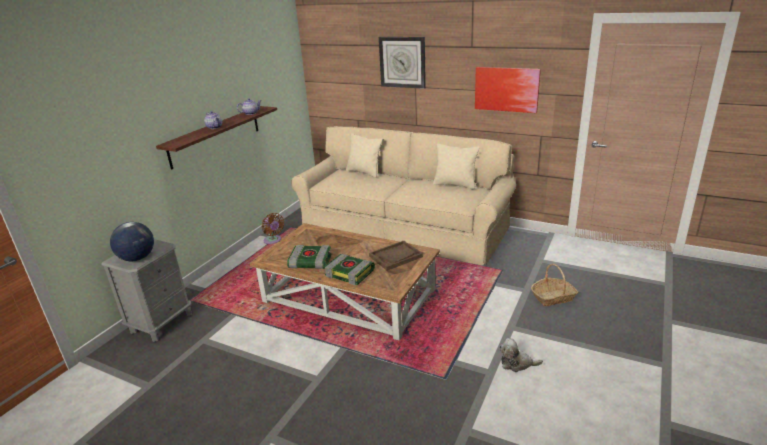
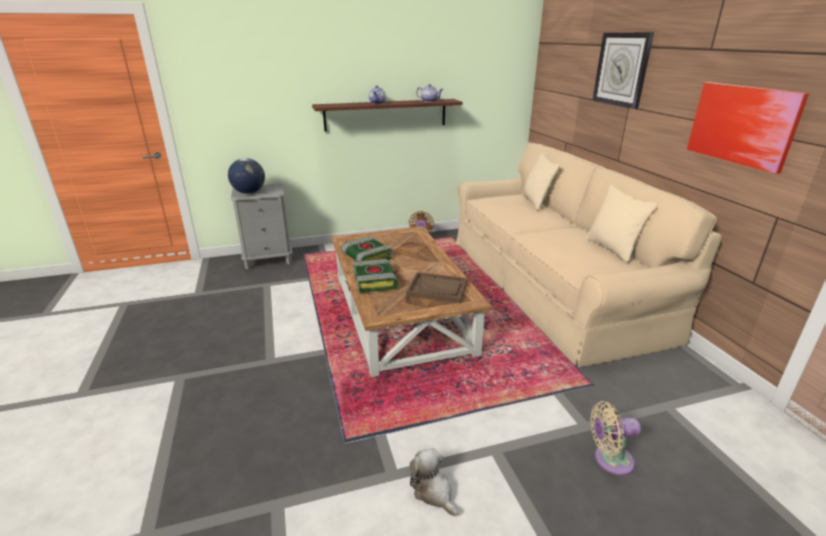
camera: 45 degrees right, 0 degrees up
(553, 297) = (609, 460): basket -> beige fan

